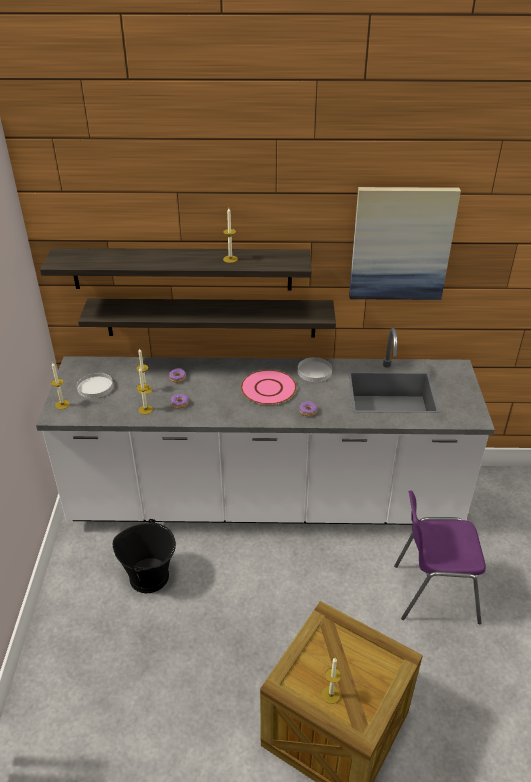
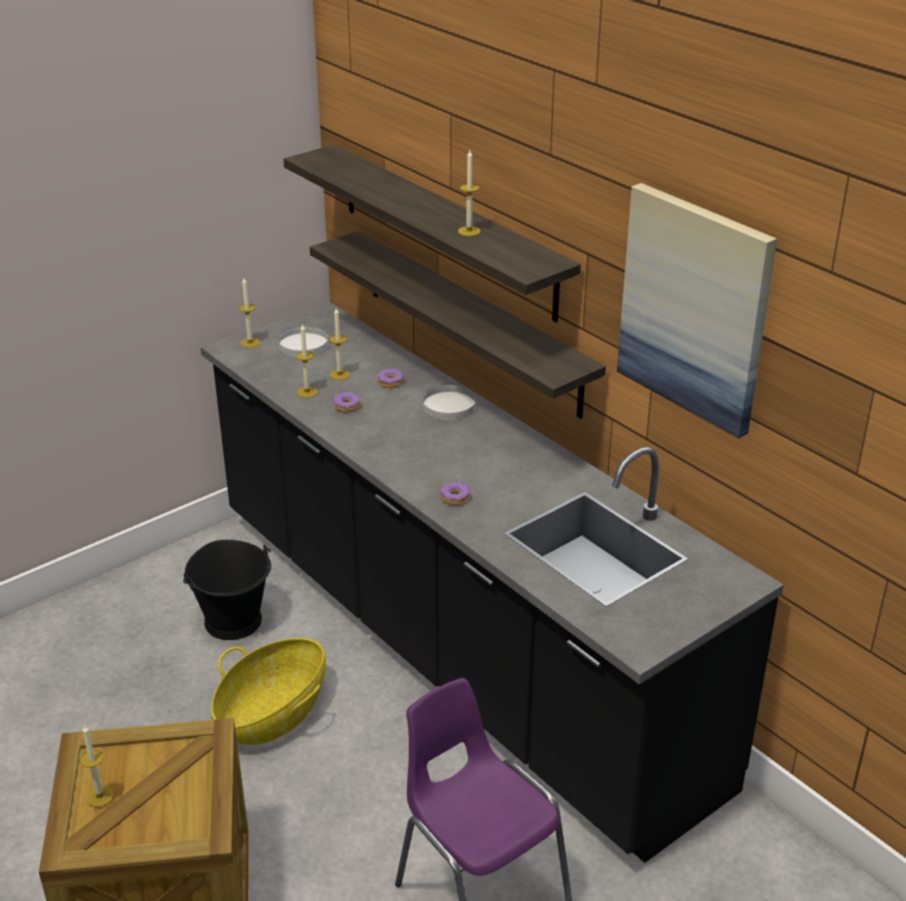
camera: 50 degrees right, 5 degrees down
(240, 601) = (272, 713): none -> basket
(265, 502) = (453, 645): white counter -> black counter
(268, 389) = (458, 450): pink plate -> none
(314, 371) = (545, 466): white plate -> white plate (449, 405)

